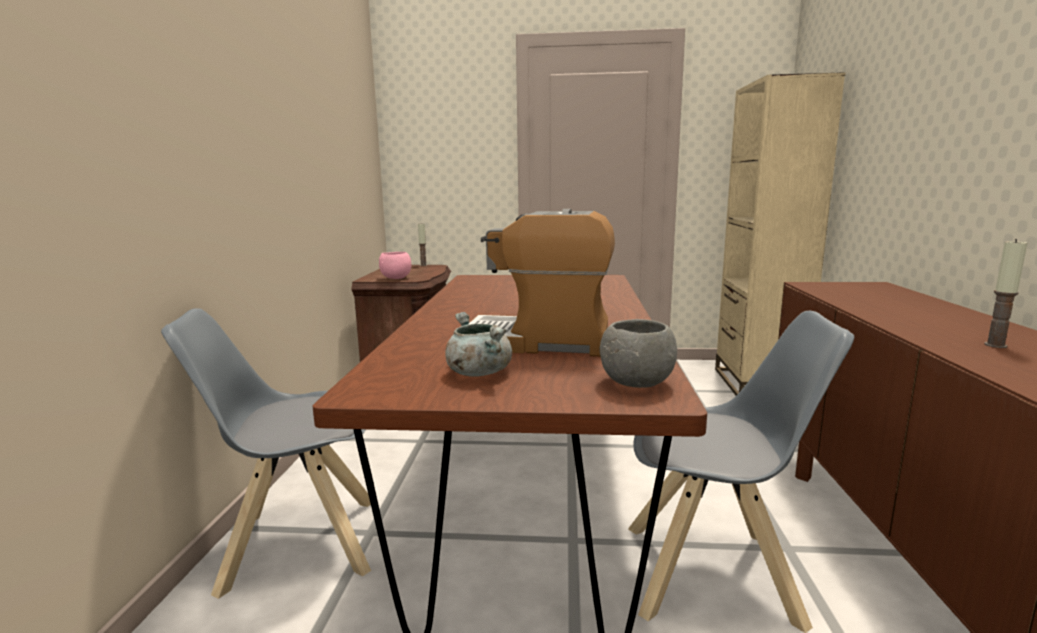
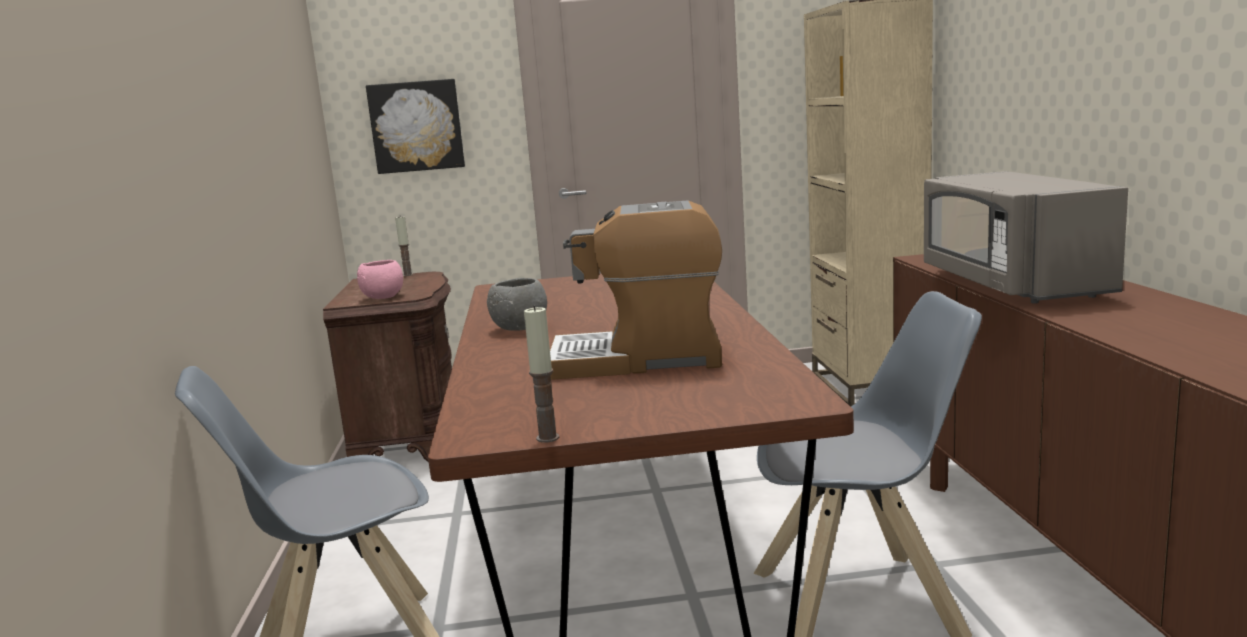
camera: 10 degrees left, 0 degrees up
(441, 161) = (416, 126): none -> picture
(477, 372) = (591, 401): grey cooking pot -> none
(637, 383) = (772, 390): grey bowl -> grey bowl (520, 328)
(887, 312) = (1010, 284): none -> grey microwave
(995, 345) = (1115, 309): candle -> candle (547, 438)

